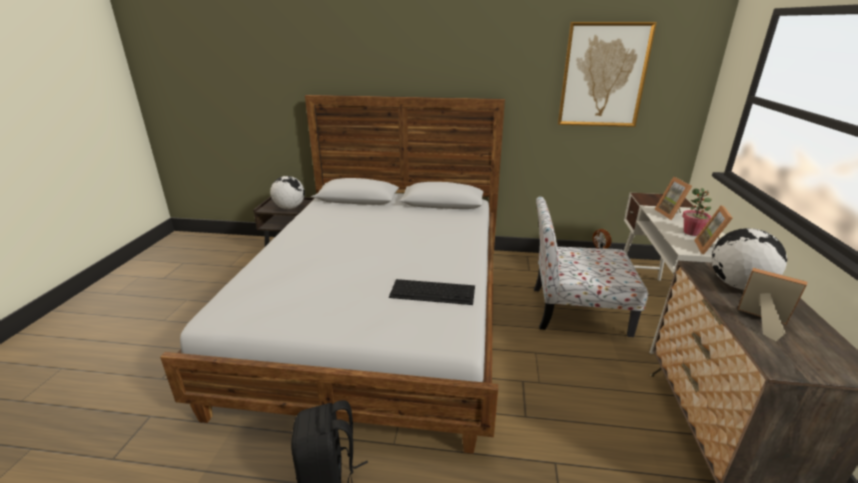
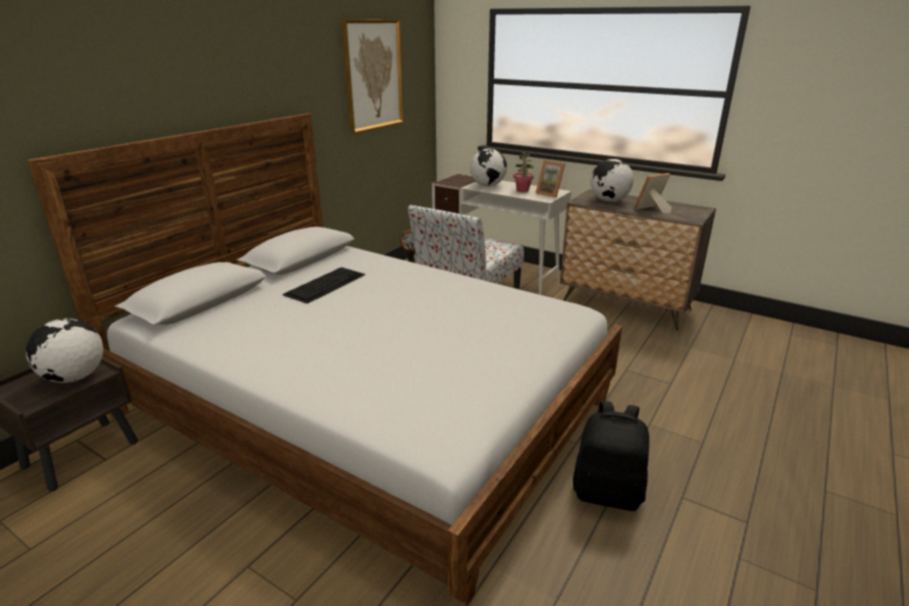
camera: 65 degrees left, 0 degrees up
(433, 291) = (499, 304): keyboard -> keyboard (325, 284)
(671, 214) = (488, 185): picture frame -> globe

